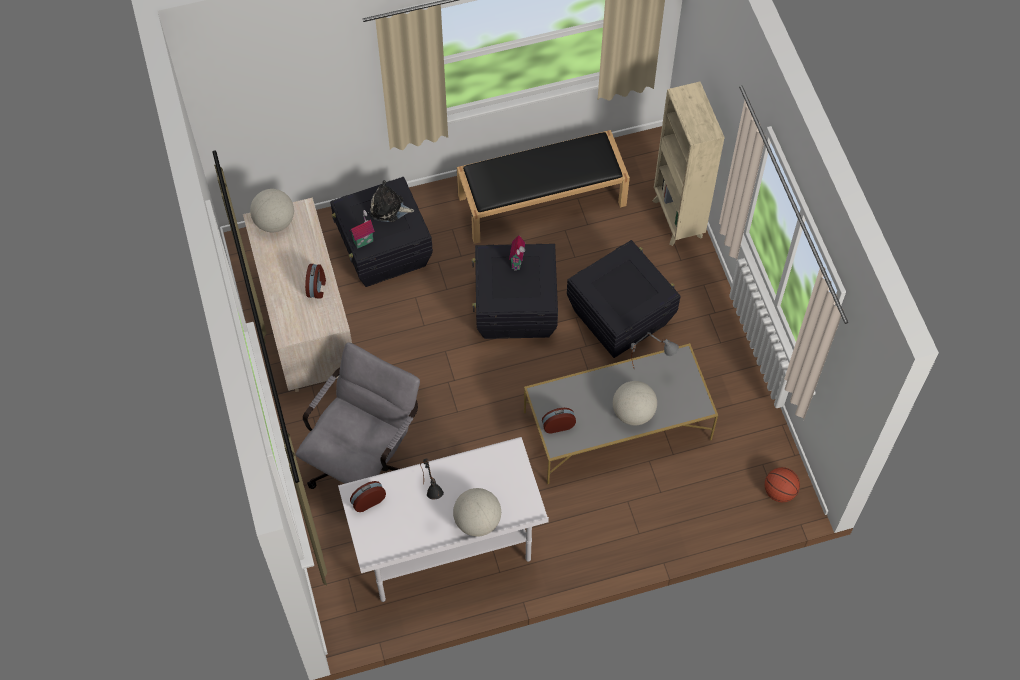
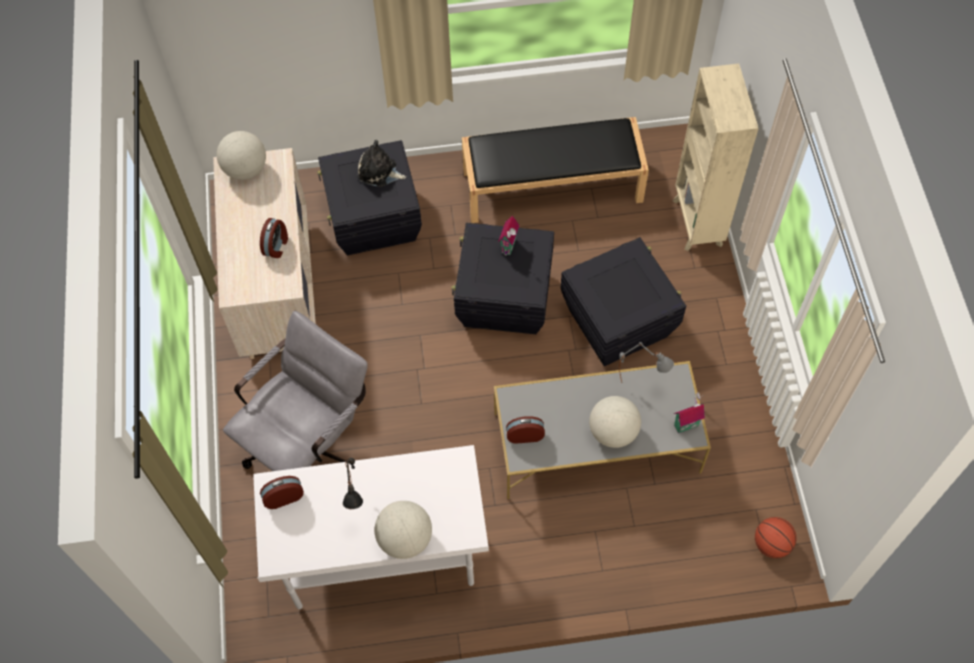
camera: 10 degrees right, 0 degrees up
(363, 241) = (344, 203): toy house -> toy house (685, 424)

